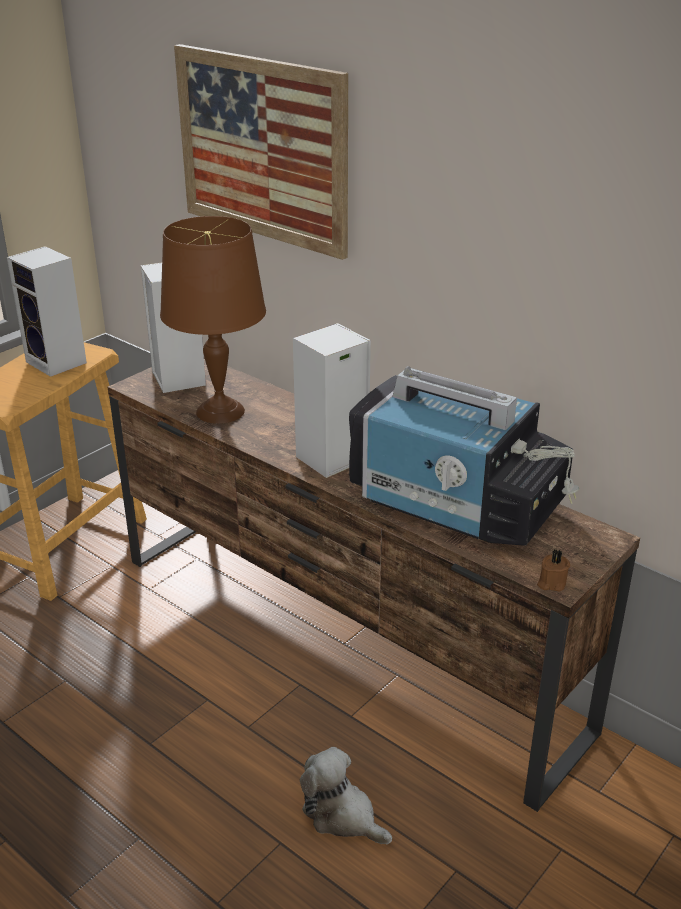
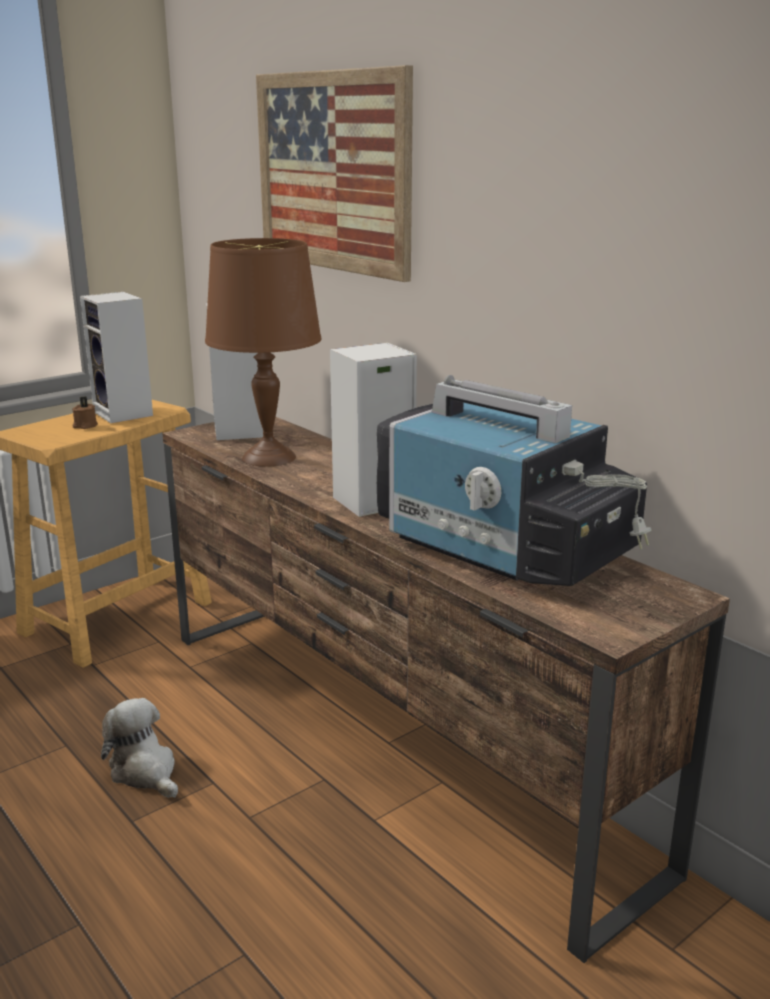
camera: 10 degrees right, 10 degrees down
(342, 815) = (331, 932): plush toy -> plush toy (145, 771)
(551, 583) = (598, 632): brown candle -> brown candle (85, 426)

